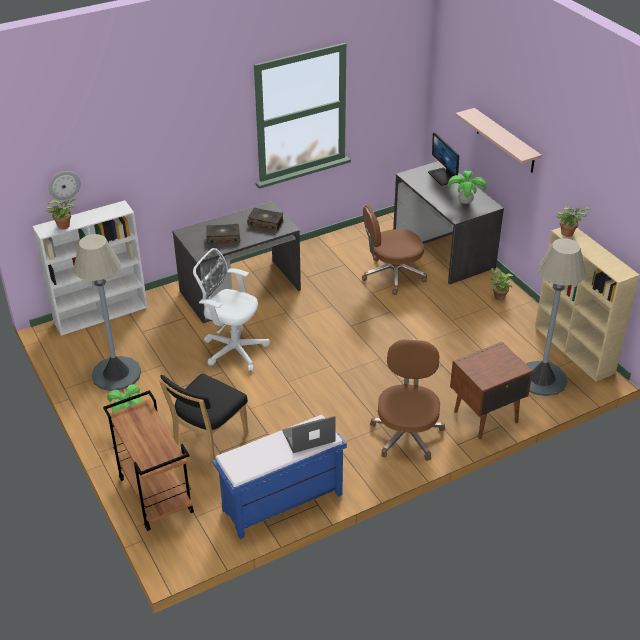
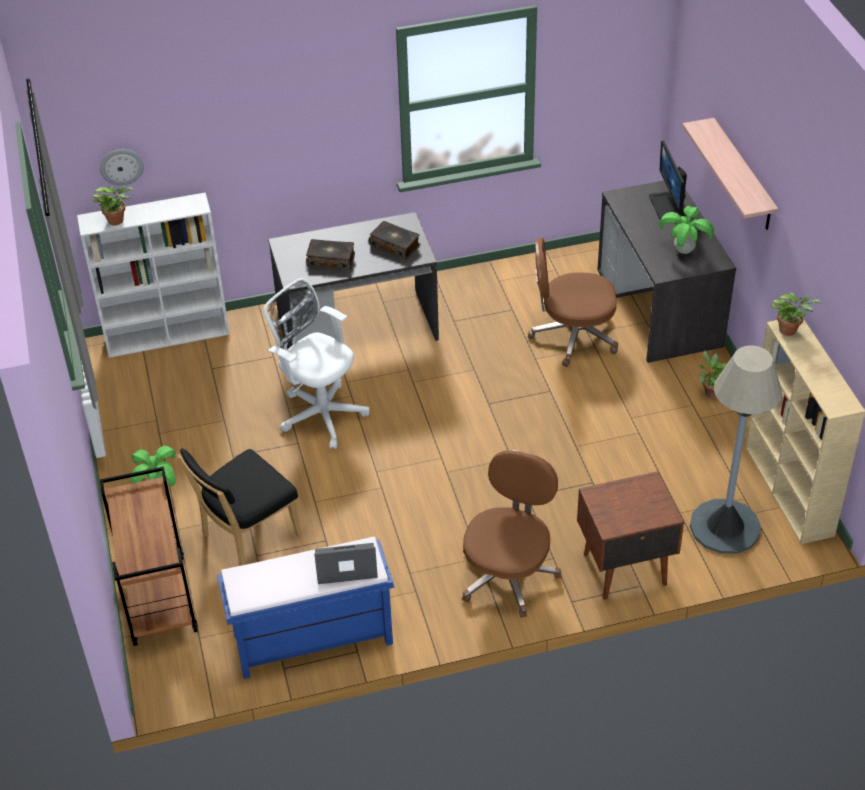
camera: 15 degrees right, 5 degrees up
(116, 374) = (161, 423): grey floor lamp -> none

